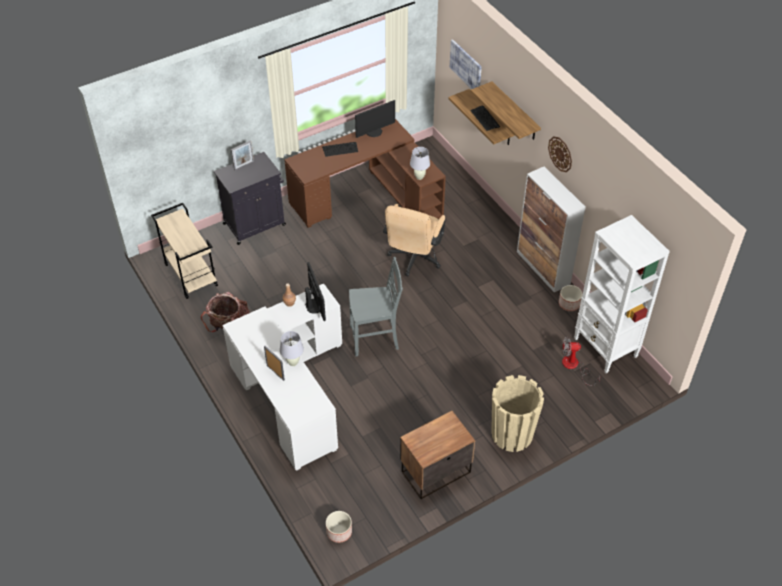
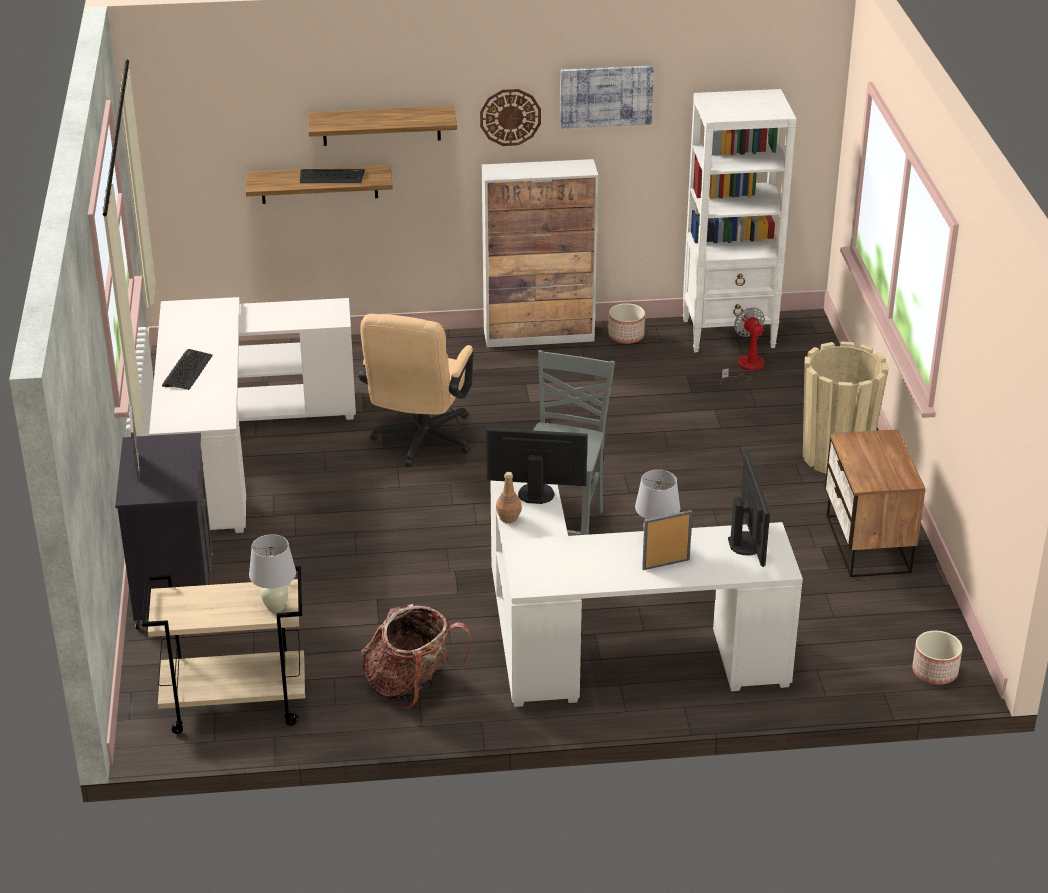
camera: 65 degrees left, 15 degrees down
(369, 197) = (233, 448): brown desk -> white desk
(374, 132) = (180, 328): monitor -> monitor (748, 543)
(414, 259) = (420, 443): beige office chair -> beige office chair turned 60 degrees clockwise
(419, 177) = (328, 320): white table lamp -> white table lamp (275, 607)
(466, 66) = (228, 135): picture -> picture (606, 96)
(574, 366) = (746, 368): fan -> fan turned 135 degrees clockwise

